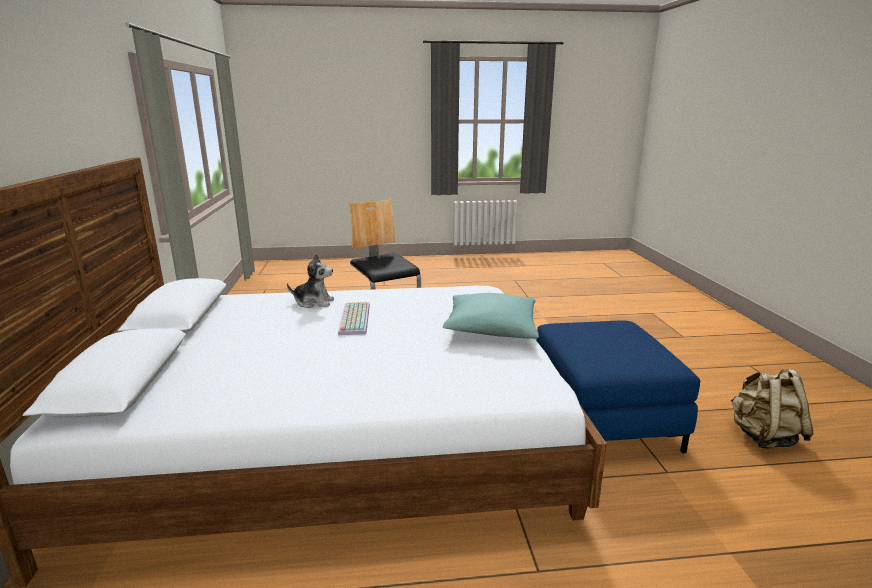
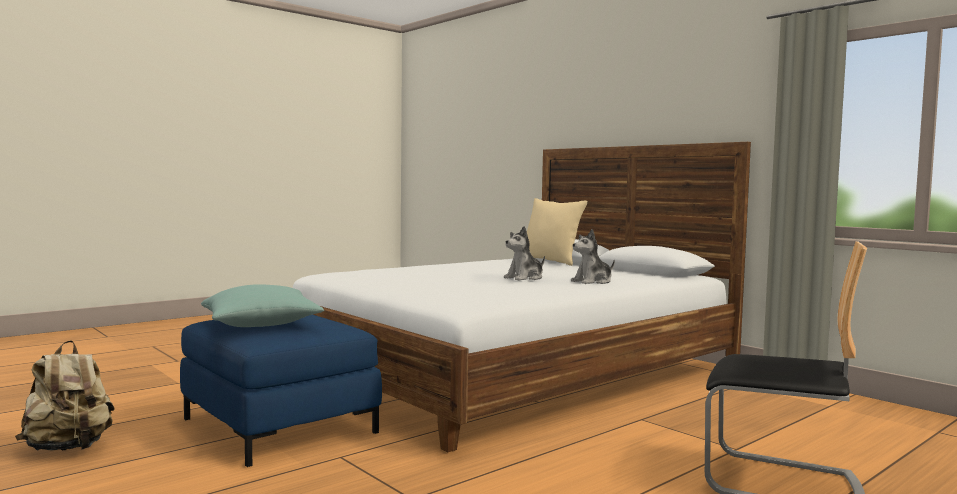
camera: 145 degrees right, 15 degrees down
(169, 372) = (551, 262): none -> beige pillow
(353, 318) = (525, 278): keyboard -> plush toy
(491, 329) = (398, 285): turquoise pillow -> turquoise pillow (261, 324)

